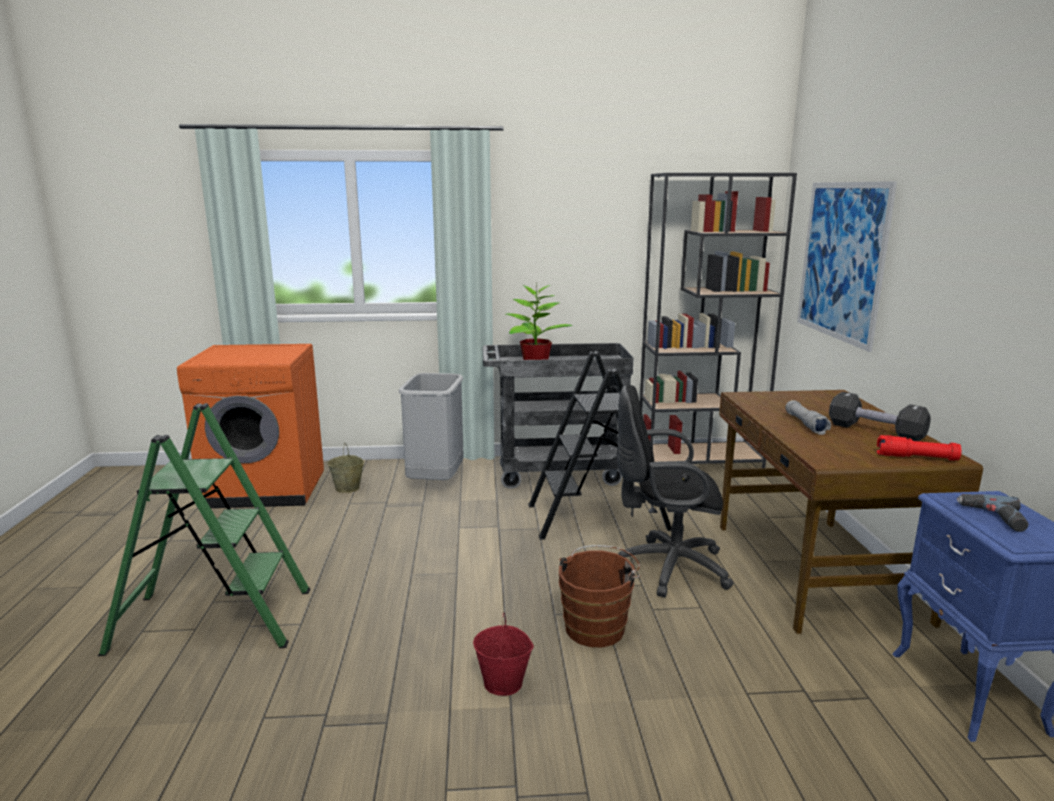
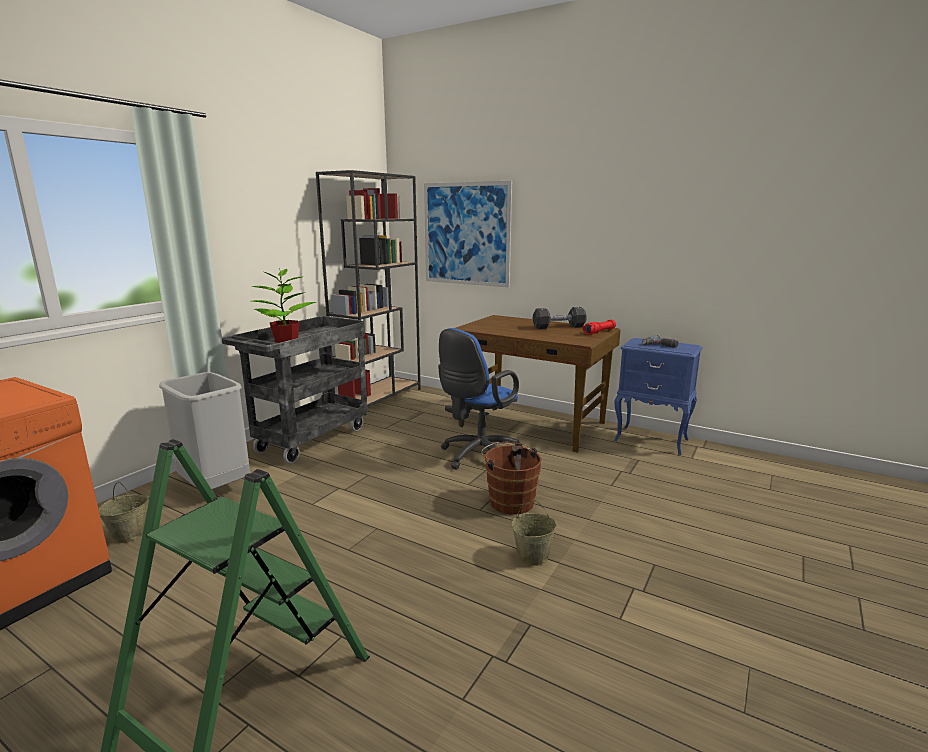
camera: 55 degrees left, 0 degrees up
(504, 683) = (533, 556): red bucket -> beige bucket
(599, 516) = (389, 450): black step ladder -> none
(666, 567) = (477, 456): black office chair -> blue office chair
(805, 424) = (530, 332): grey flashlight -> none

